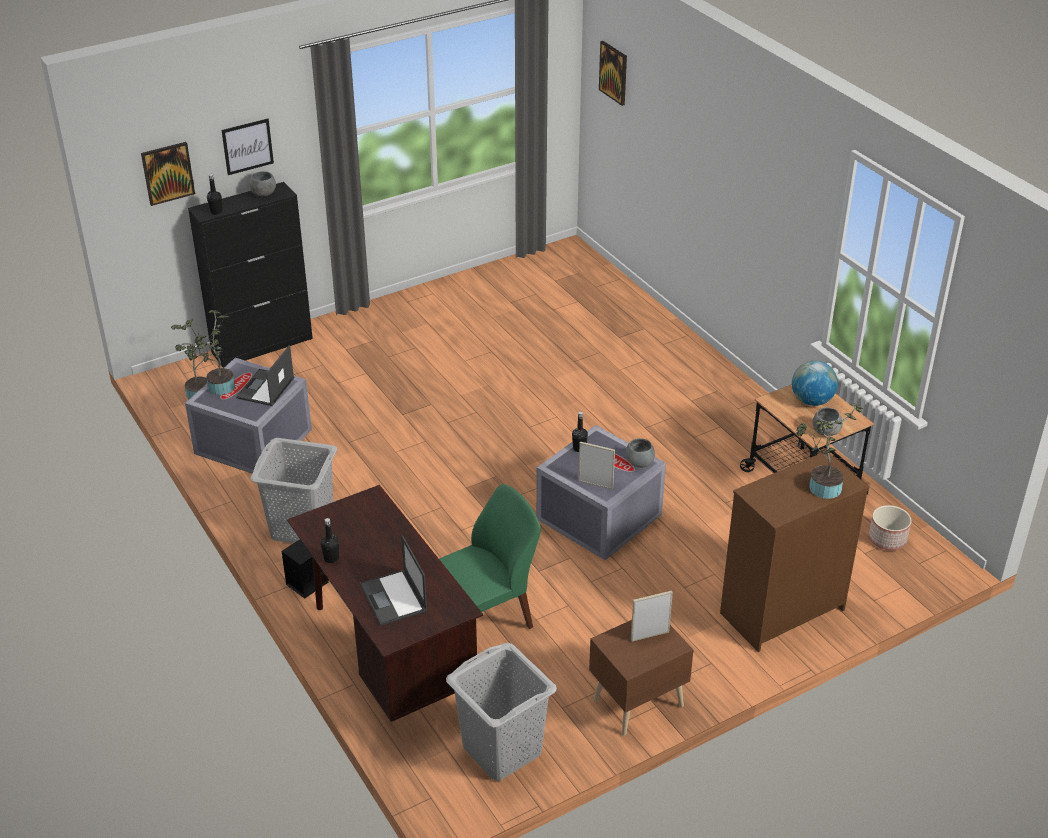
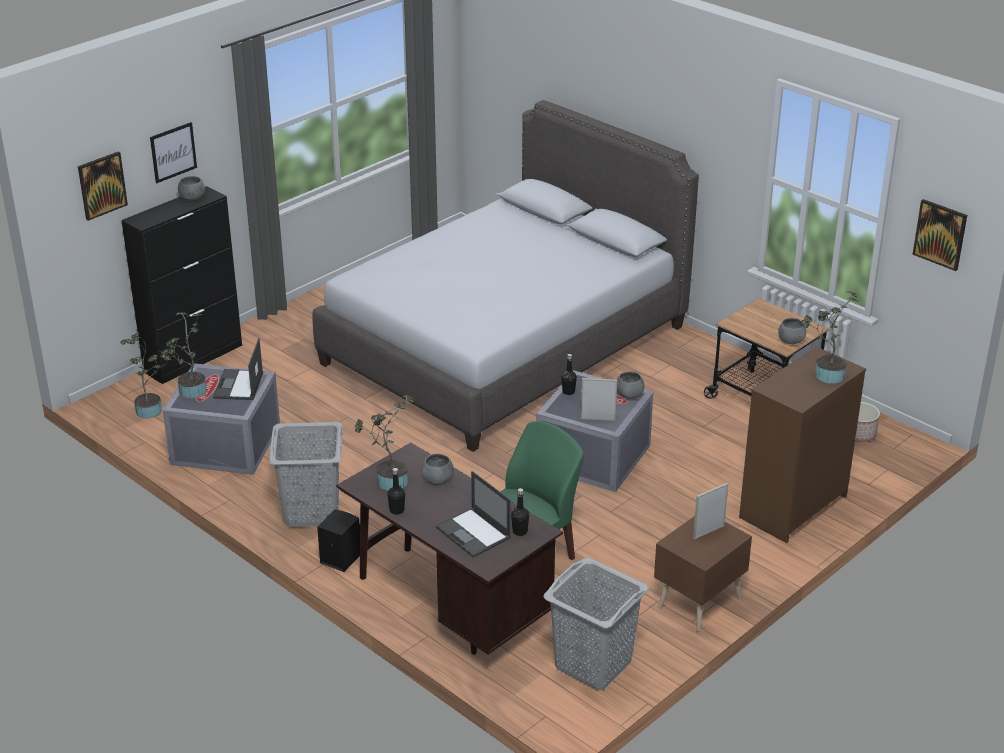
camera: 15 degrees left, 5 degrees down
(216, 212) = (153, 220): black bottle -> black bottle (520, 531)
(338, 524) = (388, 481): none -> potted plant
(386, 532) = (438, 480): none -> grey bowl
(562, 377) = (504, 345): none -> grey bed
(613, 72) = (499, 51): picture -> picture (940, 234)
(811, 401) = (767, 318): globe -> none

